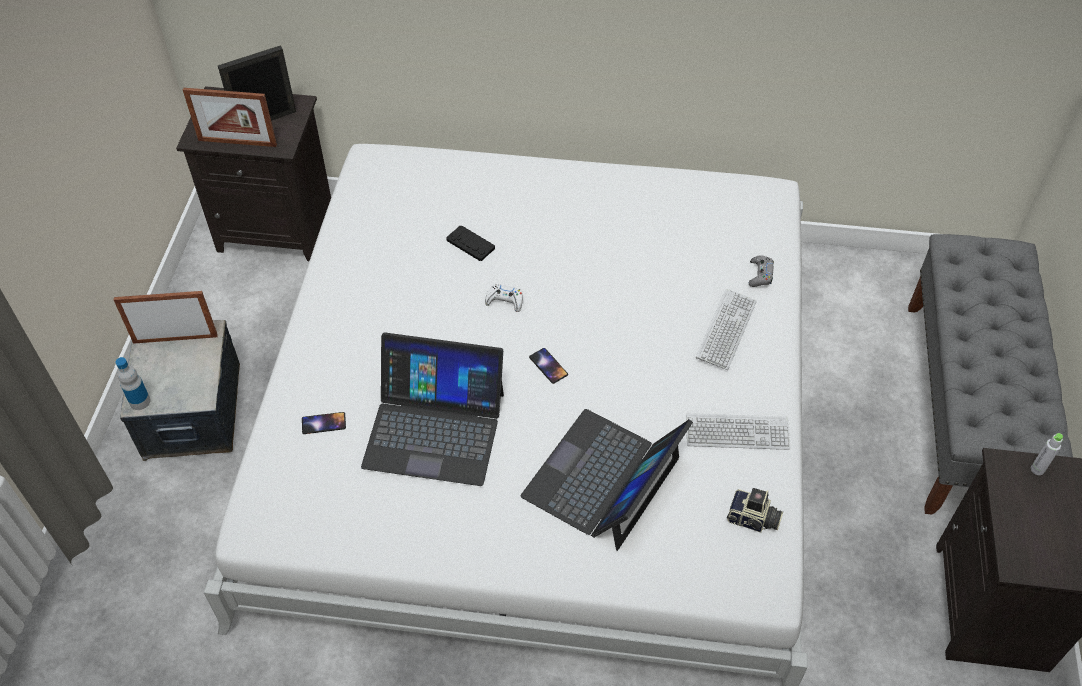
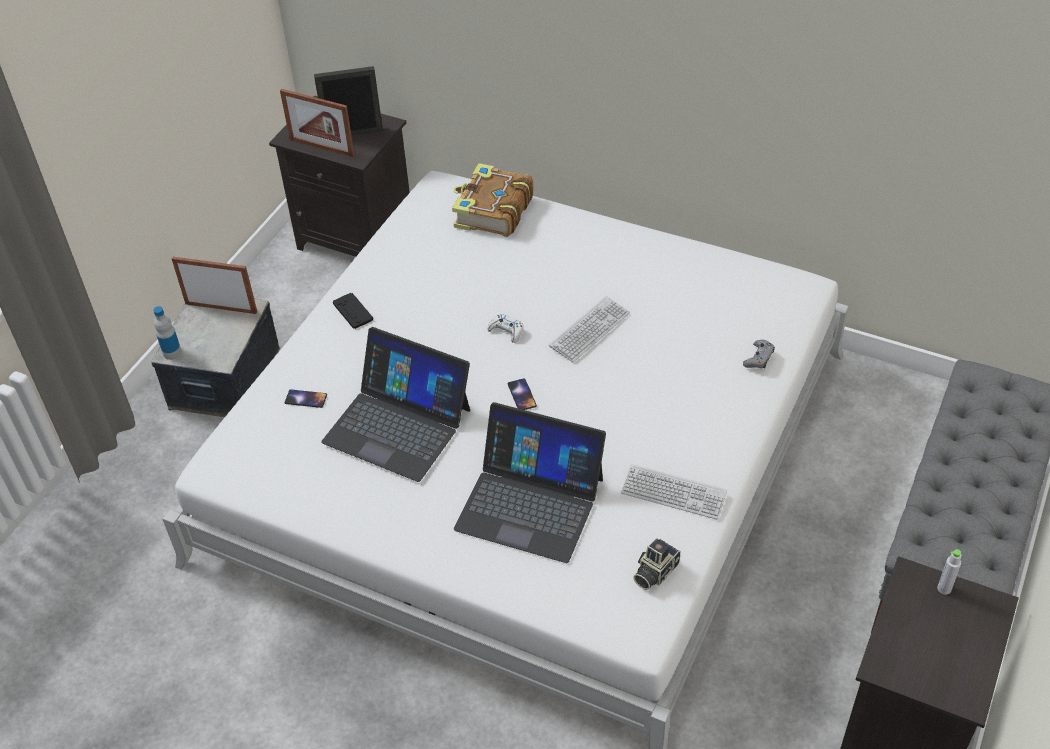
camera: 20 degrees right, 5 degrees down
(437, 176) = (492, 212): none -> book
(470, 244) = (497, 276): black game controller -> black game controller (353, 311)
(603, 479) = (530, 503): laptop -> laptop turned 120 degrees counterclockwise
(726, 330) = (703, 400): keyboard -> keyboard (589, 330)
(753, 520) = (654, 572): camera -> camera turned 90 degrees clockwise

